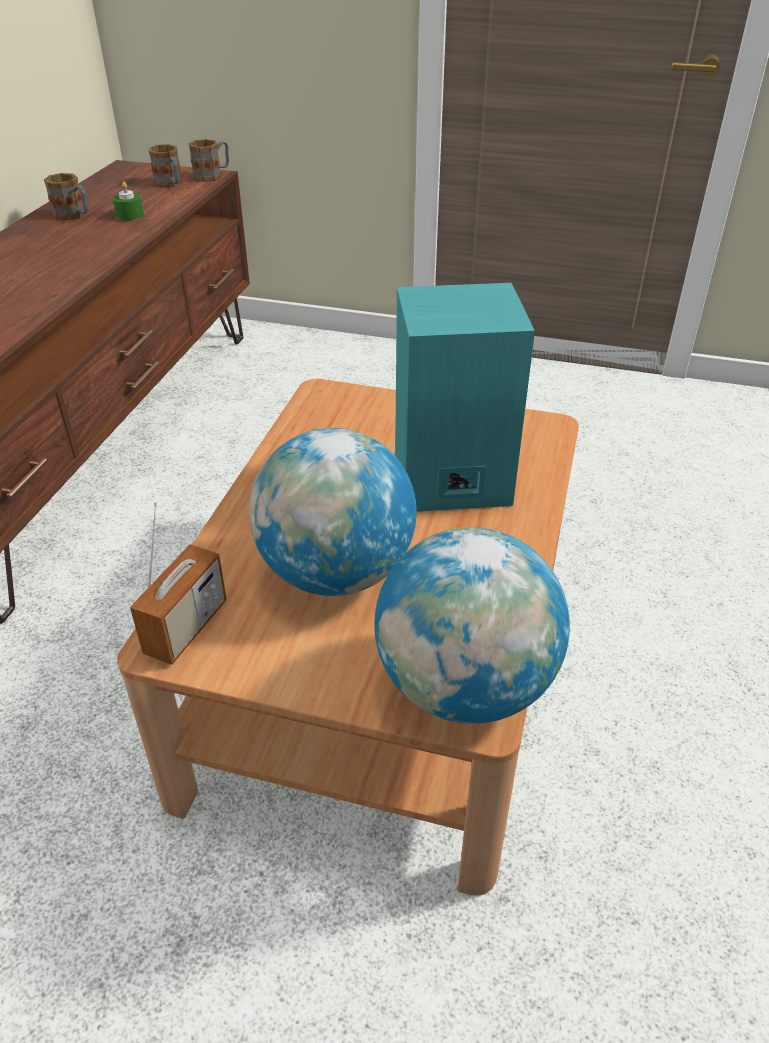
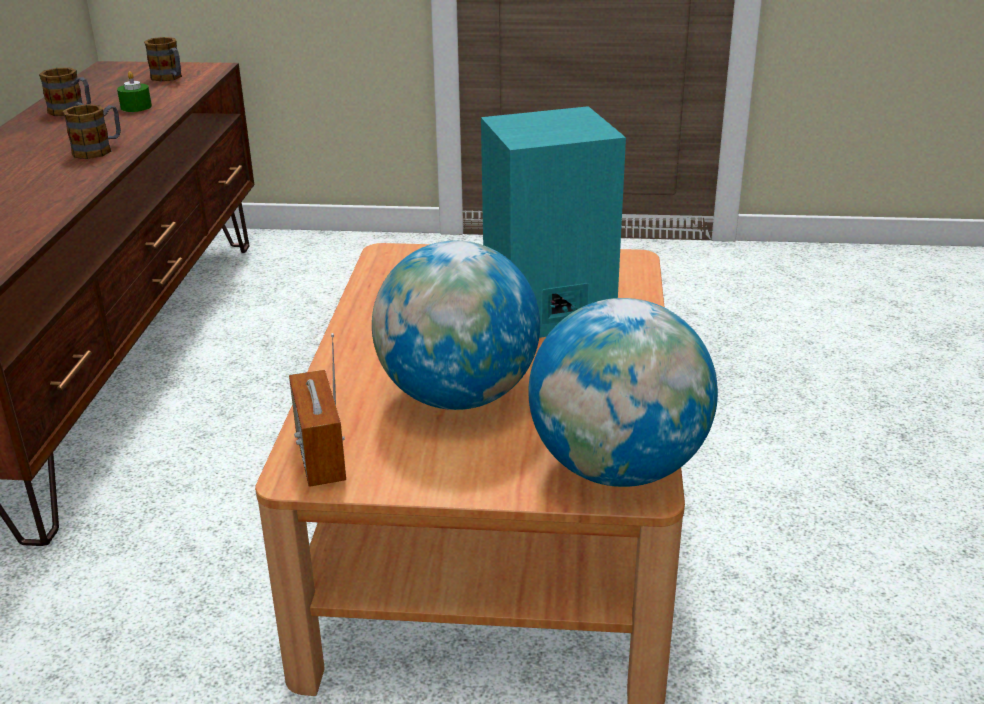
camera: 10 degrees left, 10 degrees down
(186, 628) = (320, 457): radio -> radio turned 150 degrees clockwise
(212, 175) = (213, 68): mug -> mug (99, 149)

